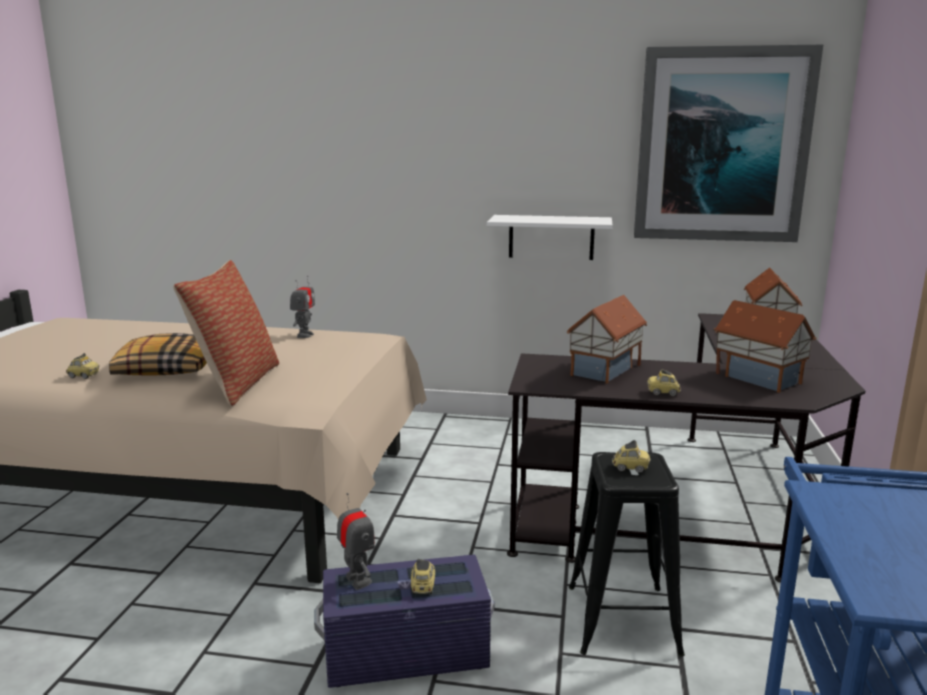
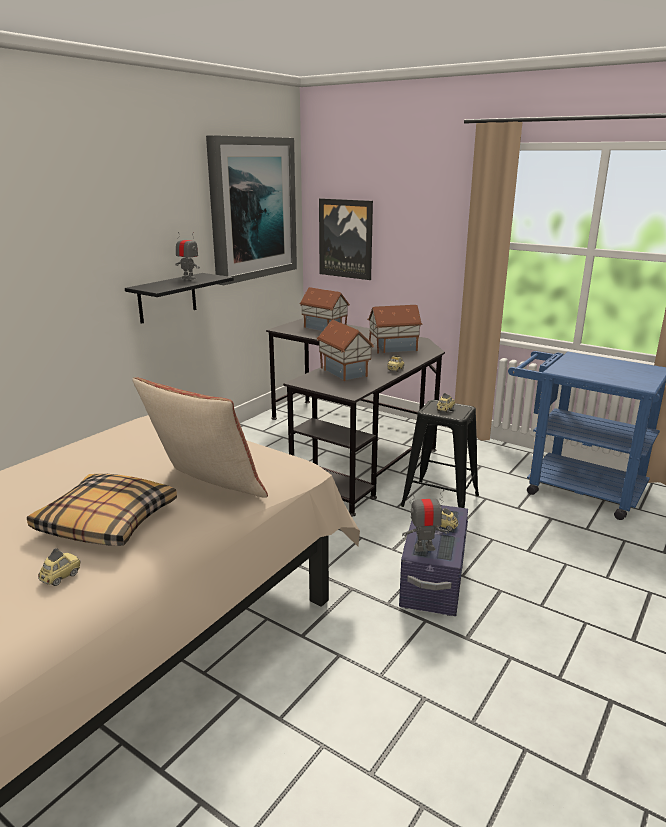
camera: 65 degrees left, 5 degrees up
(304, 335) = (99, 446): toy robot -> toy robot (189, 278)
(551, 237) = (167, 298): white shelf -> black shelf
(863, 203) = (346, 238): none -> picture

